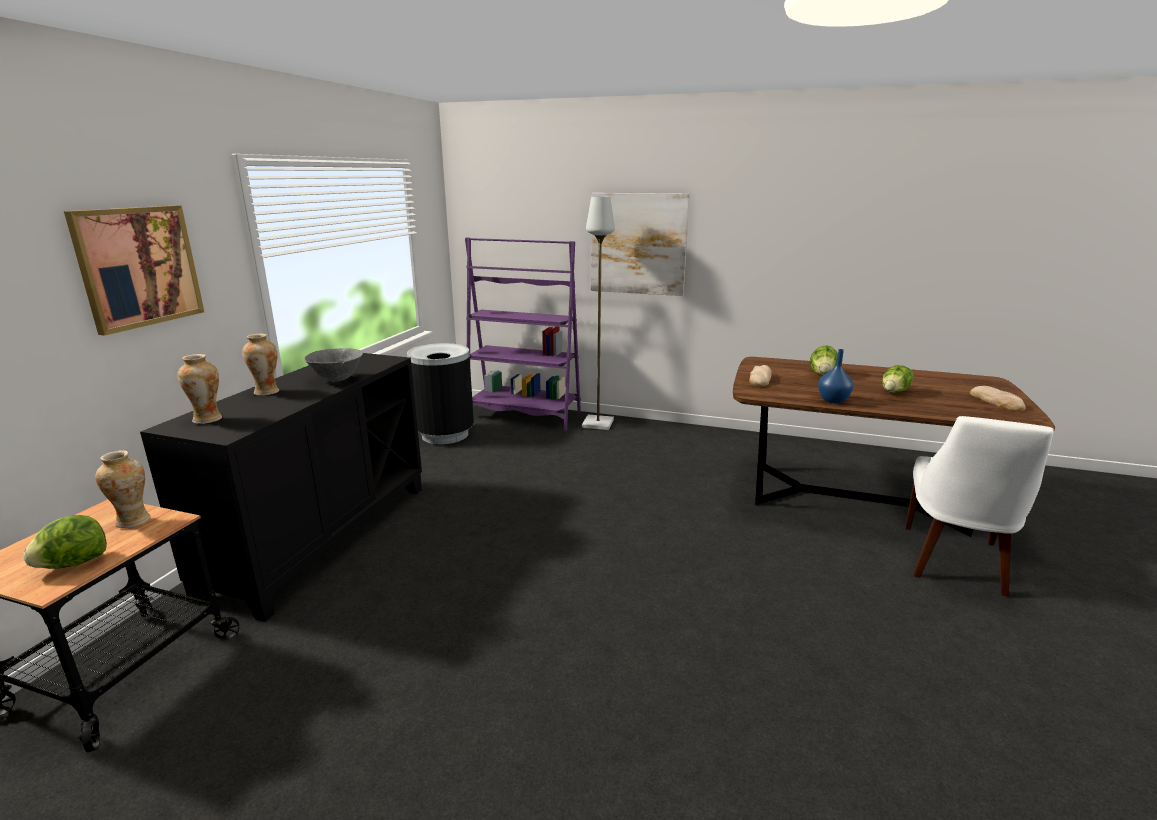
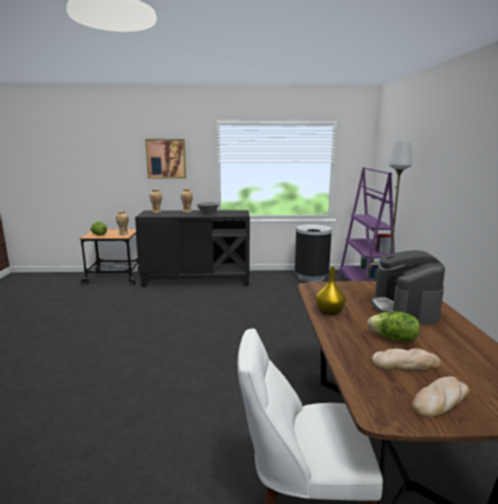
camera: 70 degrees right, 5 degrees down
(638, 244) = (433, 179): picture -> none
(760, 378) = (354, 287): bread -> bread (405, 363)
(822, 374) = (404, 308): lettuce -> coffee machine
(832, 400) = (329, 311): blue vase -> yellow vase

